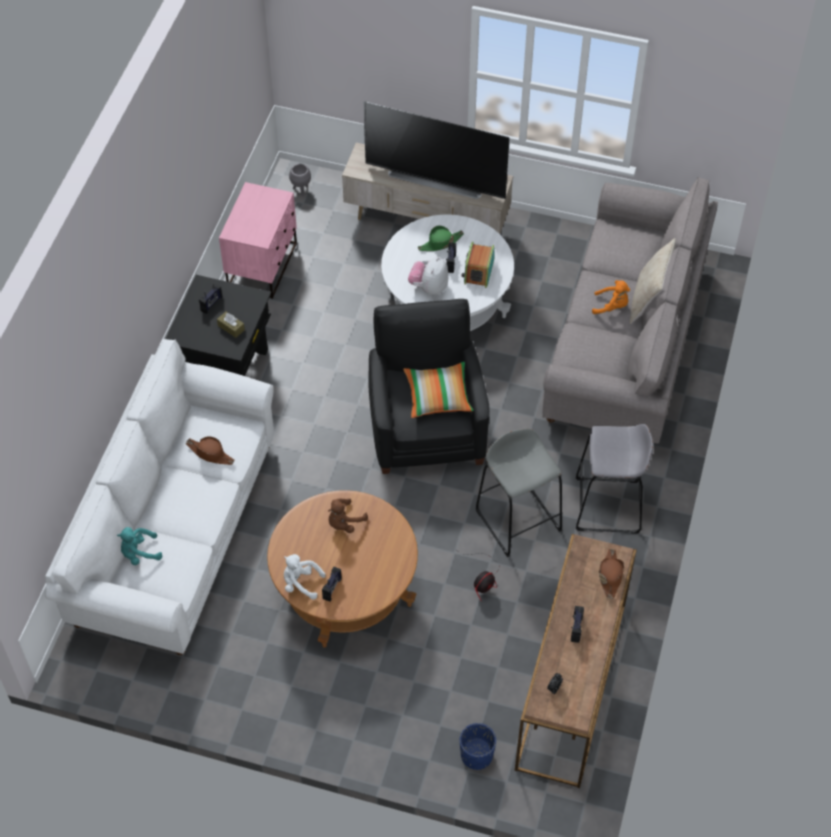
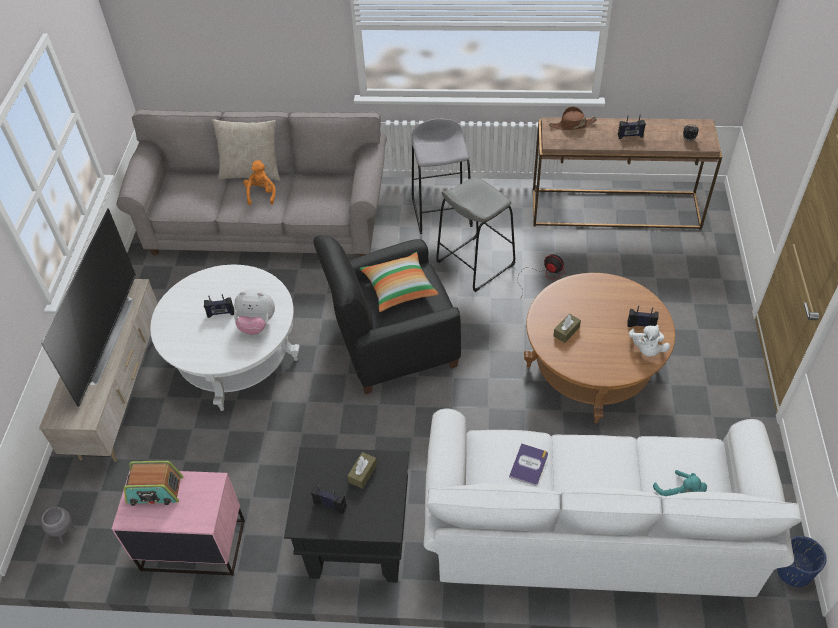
camera: 100 degrees left, 5 degrees down
(210, 454) = (528, 465): brown hat -> book
(344, 522) = (566, 331): brown plush toy -> brown tissue box
(440, 243) = (193, 327): green hat -> none
(476, 755) = (702, 252): blue planter -> blue planter (794, 572)
(478, 271) = (229, 290): radio -> radio (155, 491)

